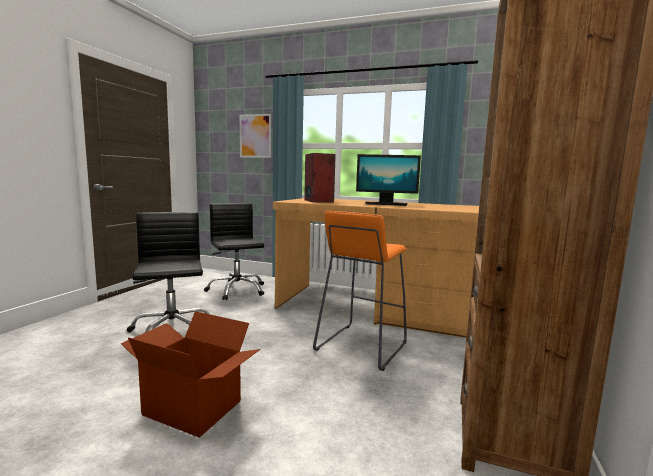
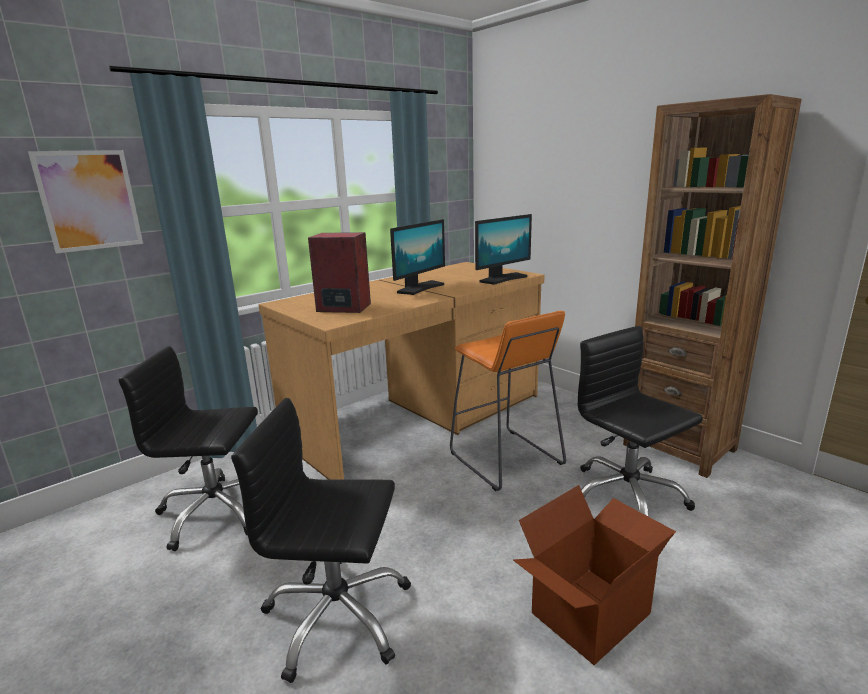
camera: 60 degrees left, 10 degrees up
(362, 410) = (626, 496): none -> black office chair
(454, 210) = (502, 279): none -> monitor

